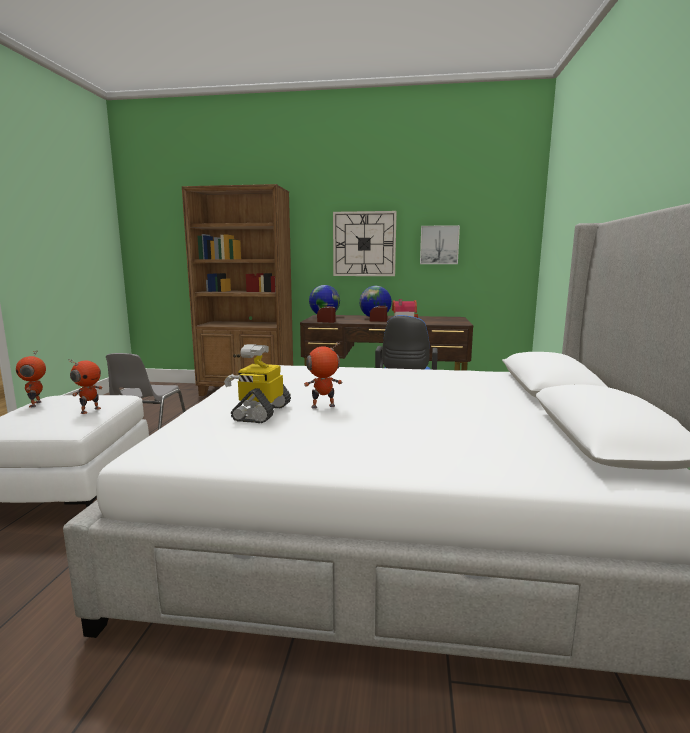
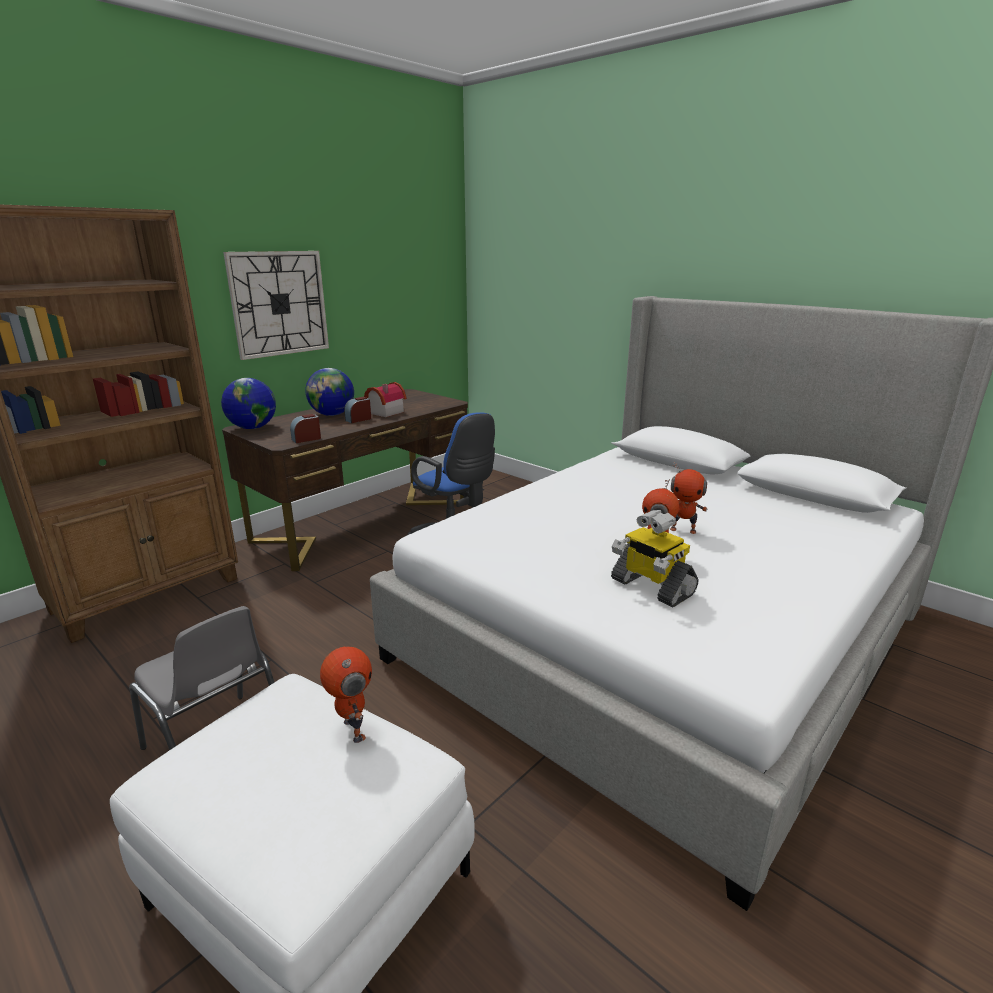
camera: 55 degrees left, 10 degrees up
(36, 404) = (215, 797): toy robot -> toy robot (683, 530)
(439, 245) = (373, 298): picture -> none

